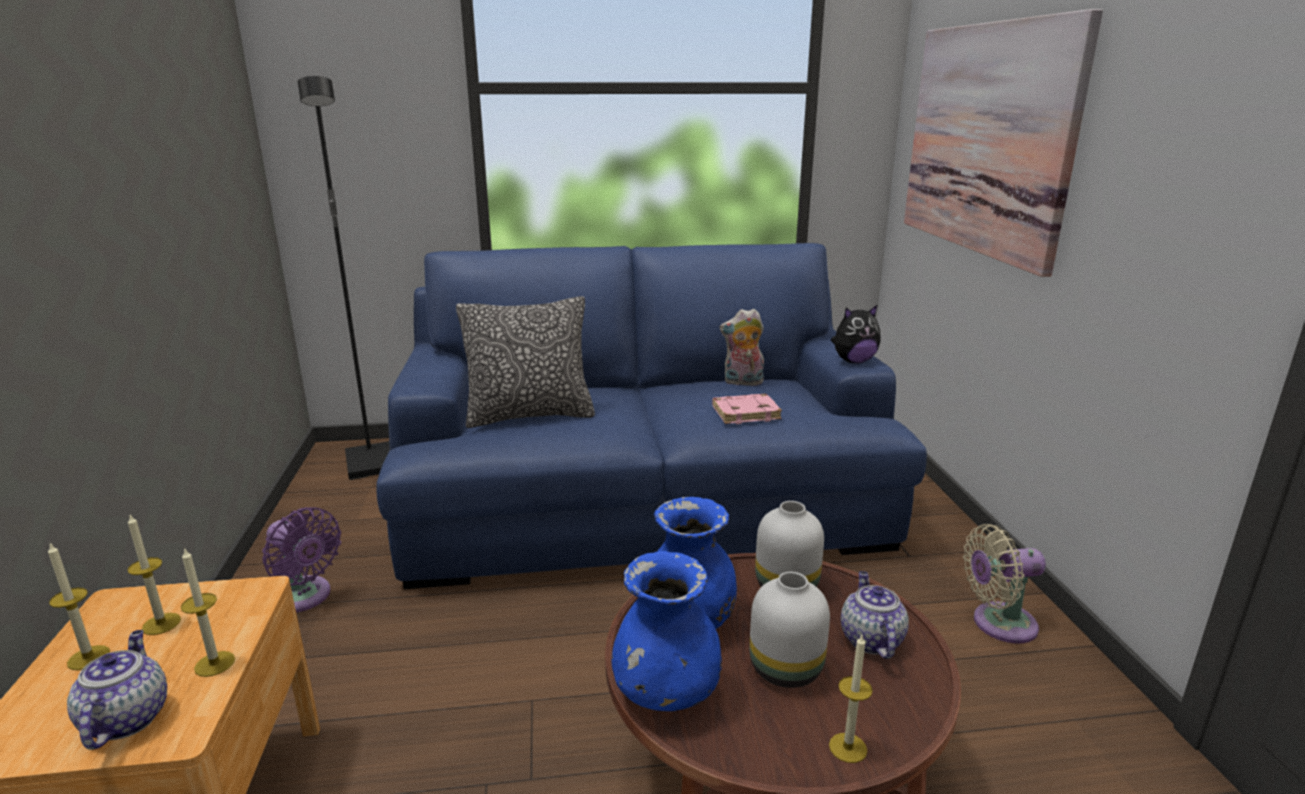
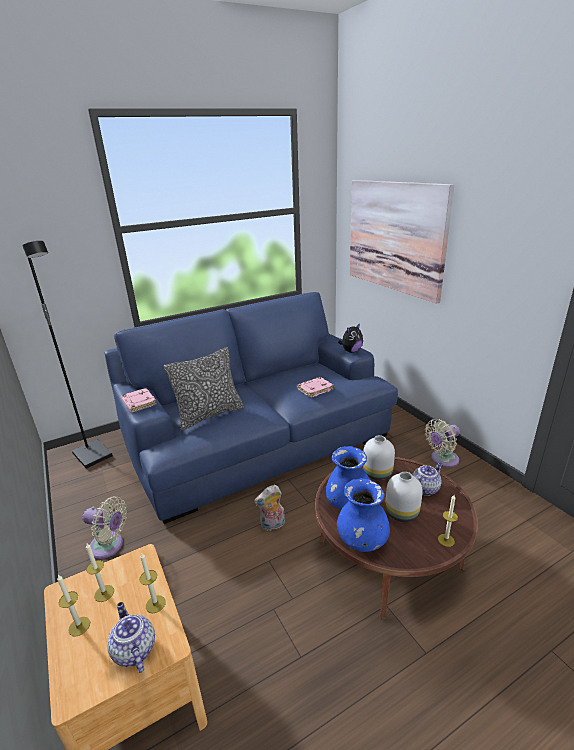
camera: 20 degrees left, 5 degrees up
(304, 598) = (109, 546): purple fan -> beige fan
(421, 371) = (138, 403): none -> pink book
(742, 383) = (299, 371): plush toy -> plush toy (272, 525)
(870, 639) = (425, 488): teapot -> teapot turned 75 degrees clockwise

